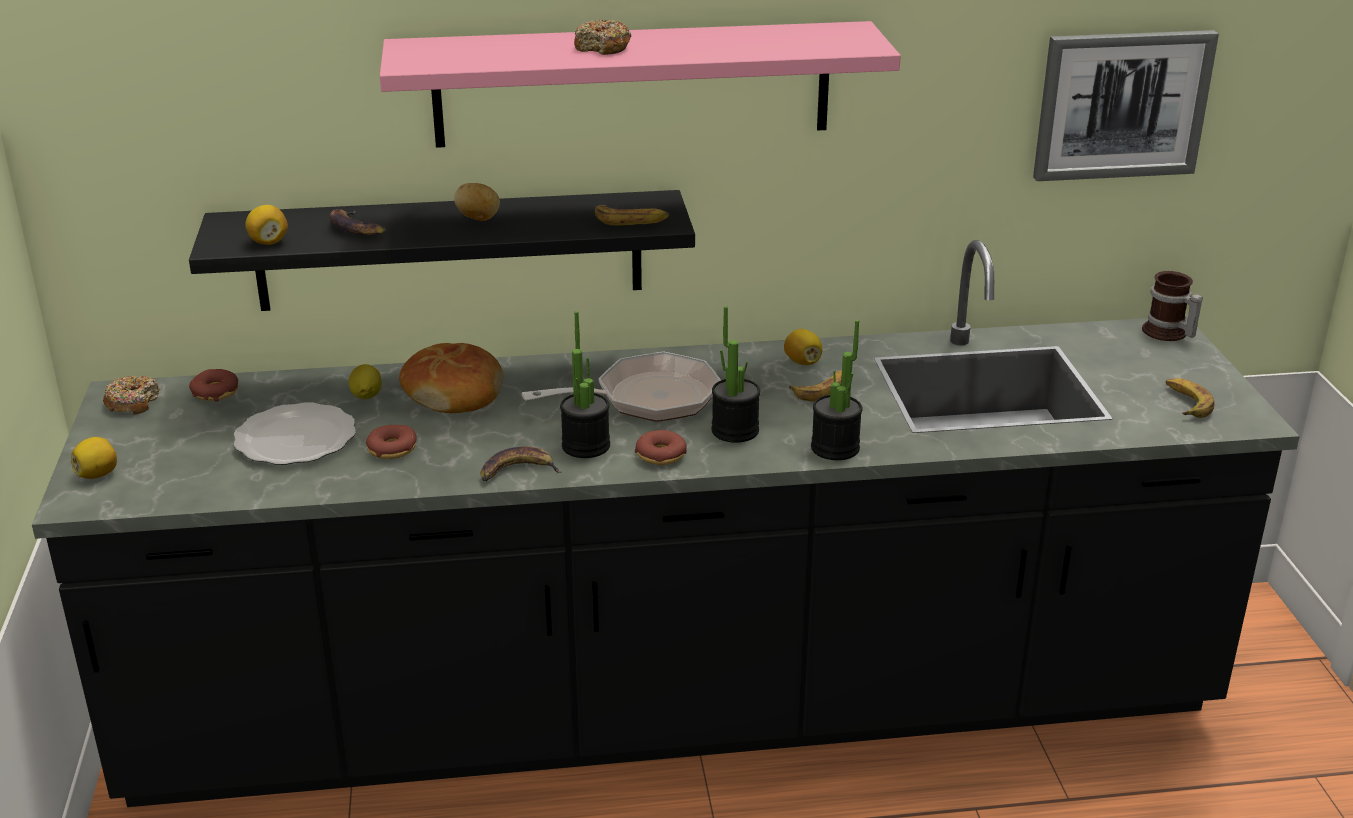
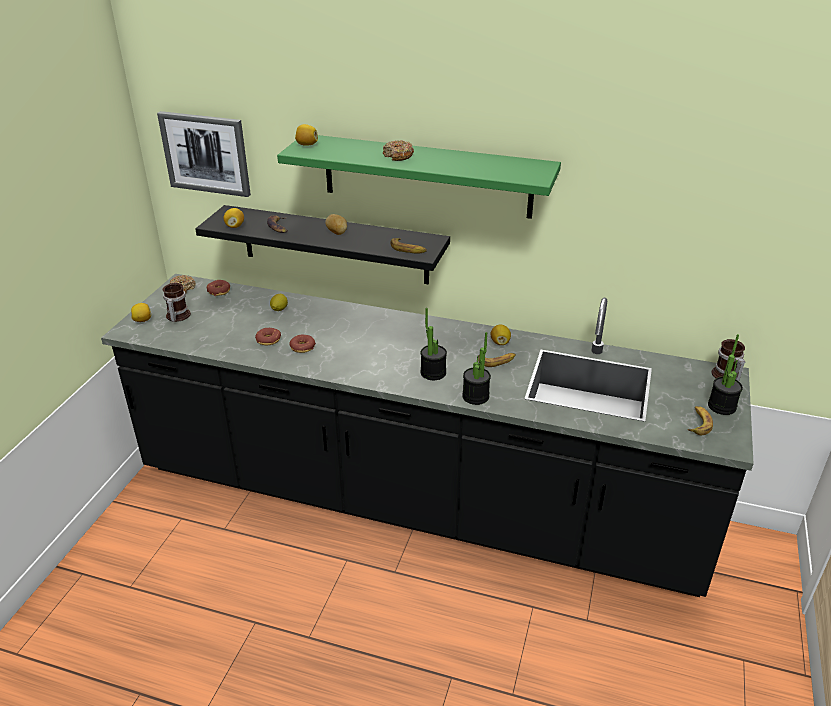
camera: 25 degrees right, 5 degrees up
(166, 452) = (176, 316): none -> mug
(294, 439) = (232, 324): plate -> none
(416, 54) = (307, 145): none -> lemon
(454, 393) = (318, 317): bread -> none
(517, 471) = (313, 366): banana -> none
(586, 446) = (355, 362): potted plant -> potted plant (721, 406)
(632, 84) = (426, 176): pink shelf -> green shelf
(647, 399) = (405, 343): frying pan -> none
(661, 455) = (386, 376): donut -> donut (302, 347)
(1121, 105) = (716, 235): picture -> picture (206, 153)

